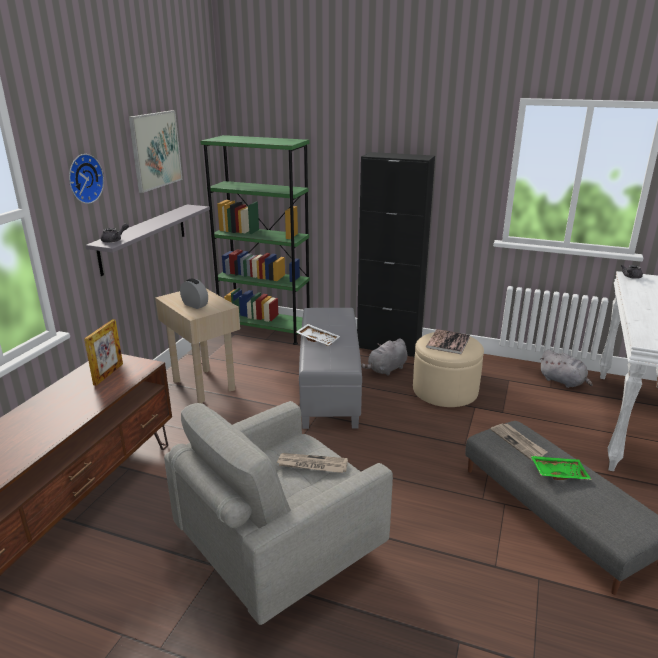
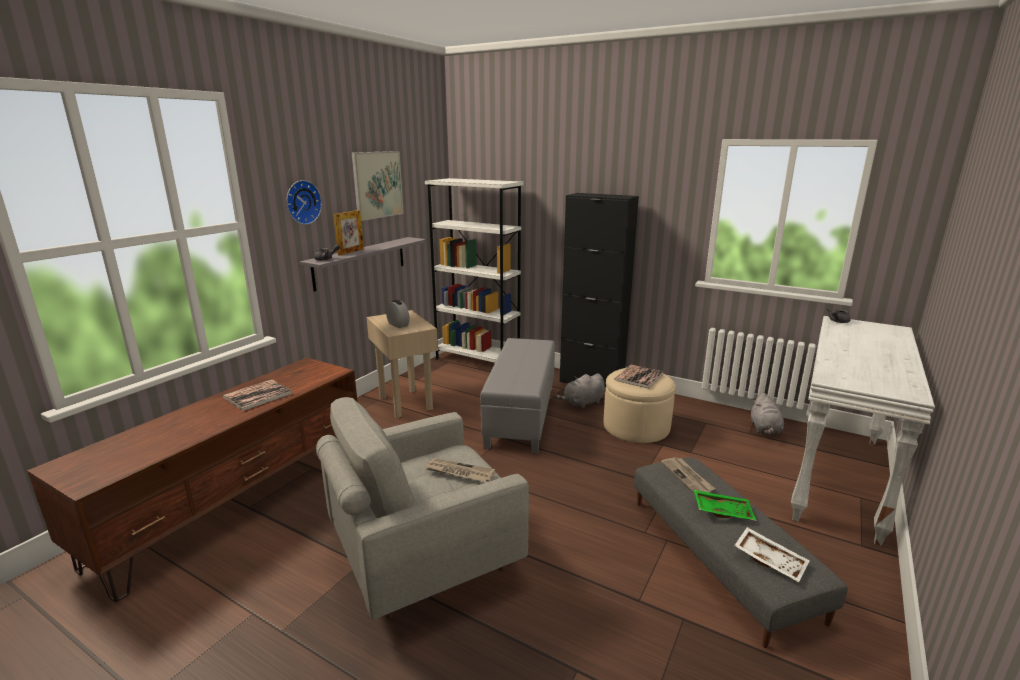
camera: 10 degrees right, 5 degrees down
(71, 402) = (258, 395): none -> book
(108, 374) = (300, 376): picture frame -> picture frame (351, 252)
(264, 330) = (477, 360): green bookcase -> white bookcase
(318, 339) = (509, 364): white tray -> white tray (770, 560)
(563, 382) = (765, 429): grey plush toy -> grey plush toy turned 45 degrees clockwise

